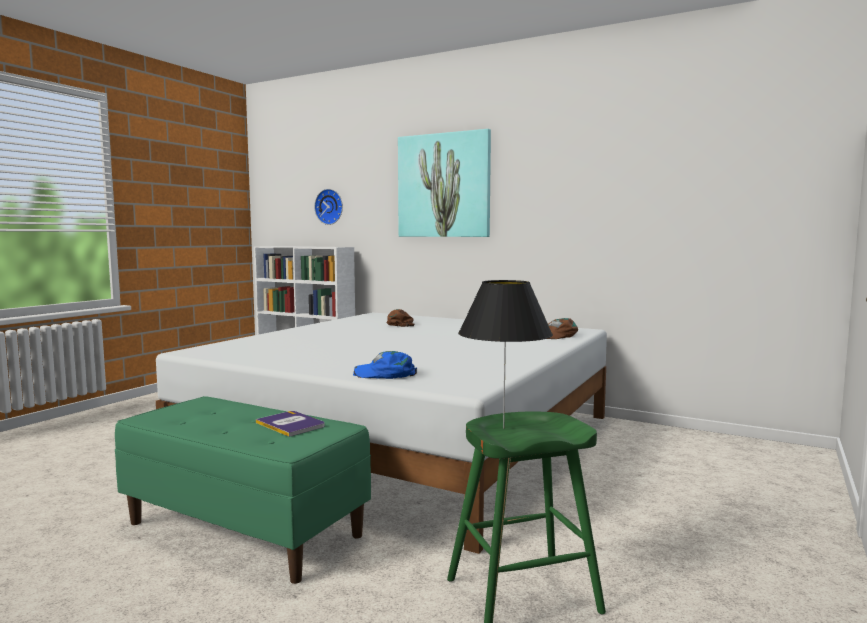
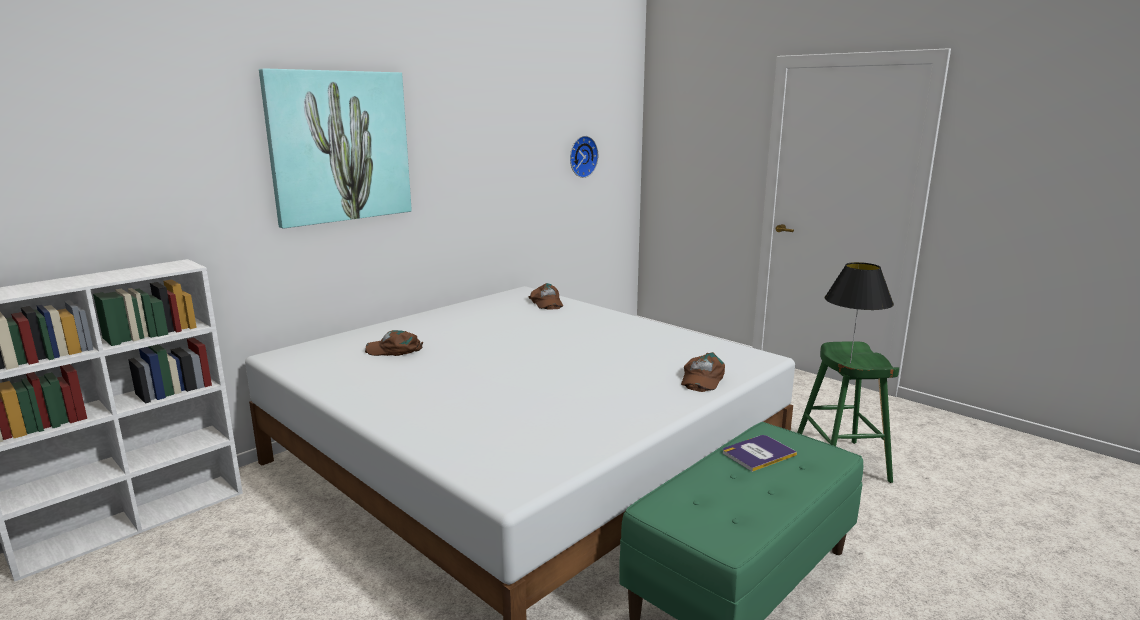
camera: 75 degrees left, 10 degrees up
(330, 206) = (106, 191): wall clock -> wall clock (581, 156)
(386, 374) = (701, 378): blue cap -> brown cap

